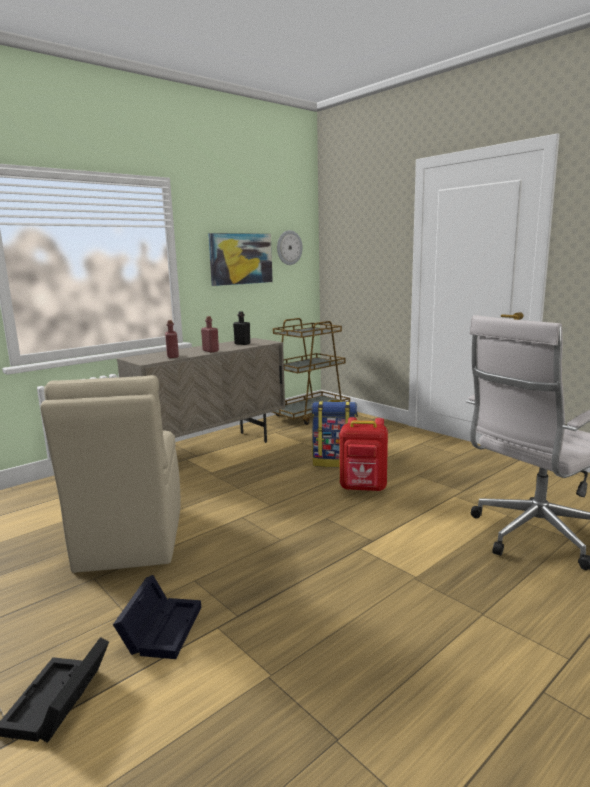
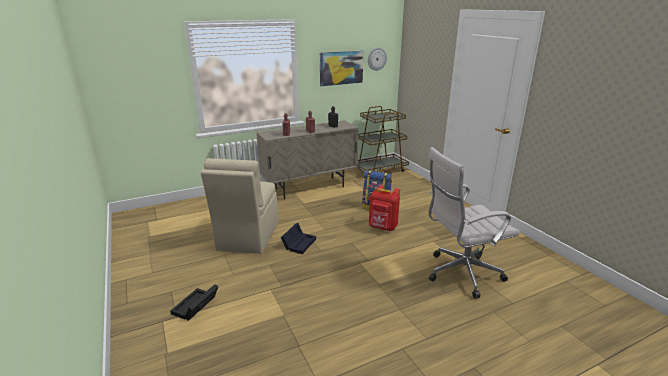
camera: 15 degrees right, 10 degrees up
(161, 627) = (246, 284): black storage box -> black storage box (299, 243)

